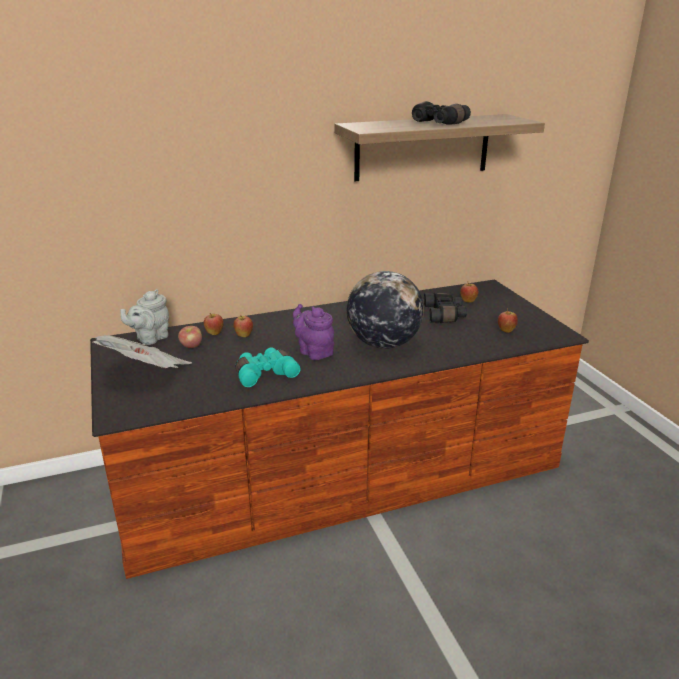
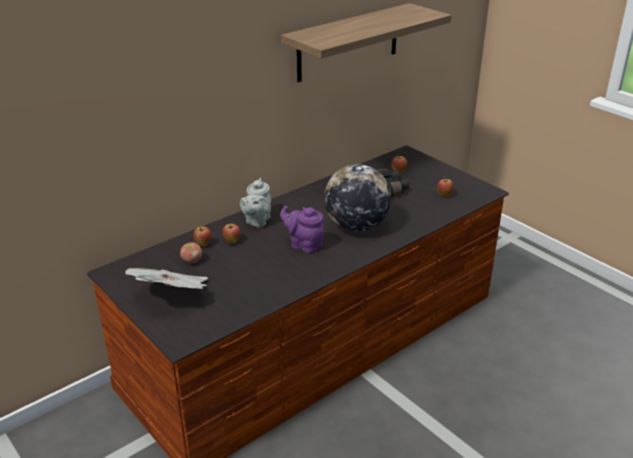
camera: 20 degrees left, 5 degrees up
(150, 338) = (146, 261): grey teapot -> grey teapot (257, 221)
(265, 373) = (278, 274): turquoise binoculars -> none
(436, 123) = (367, 25): black binoculars -> none

